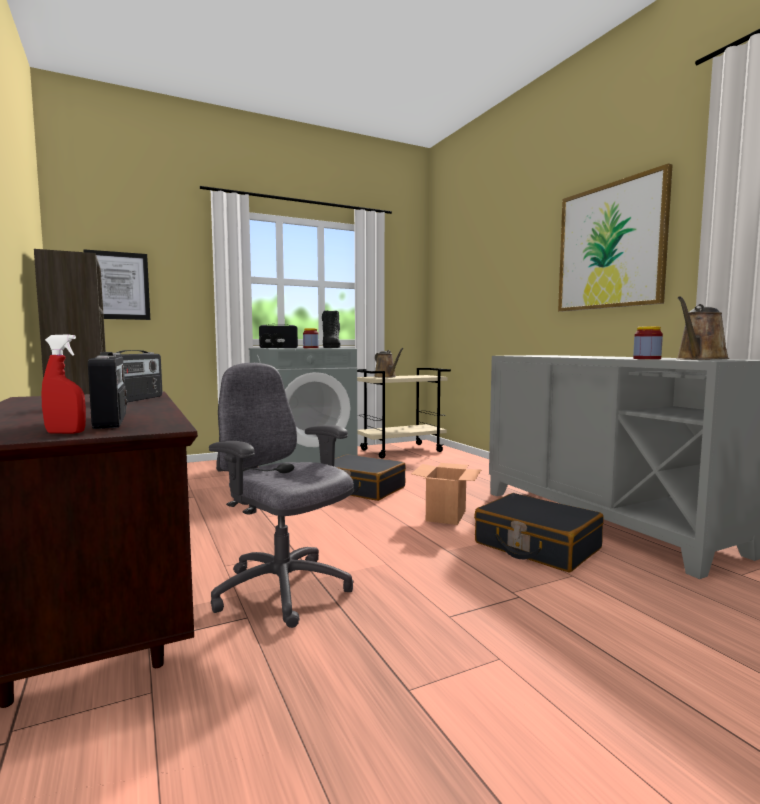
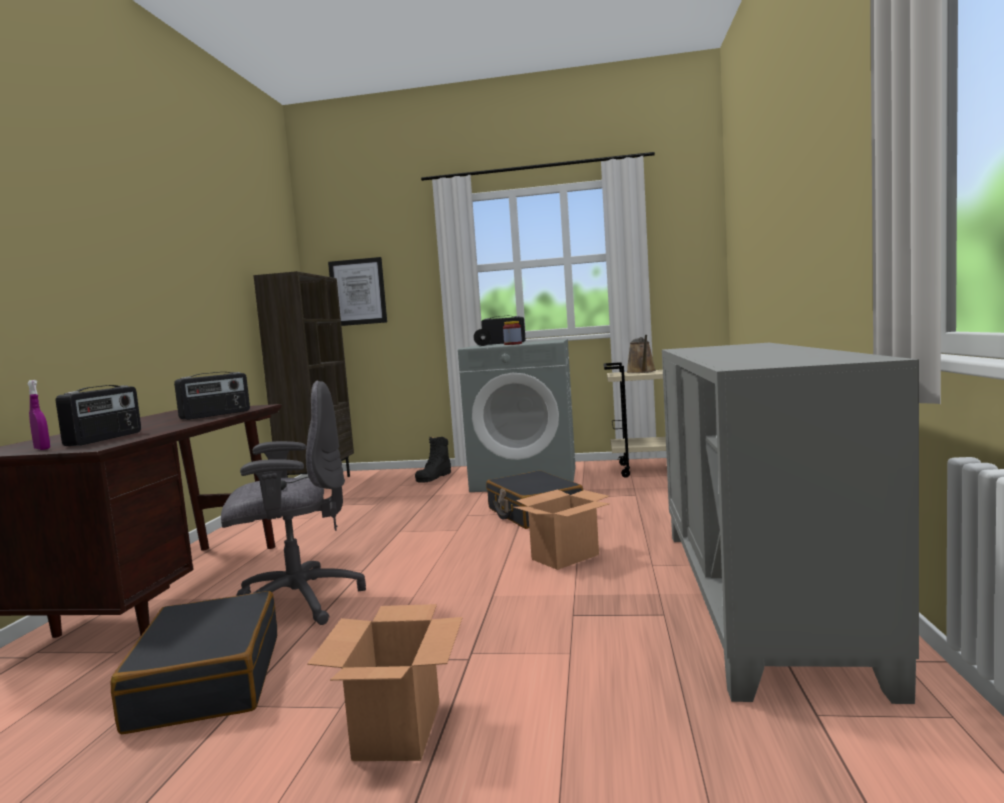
camera: 35 degrees right, 0 degrees up
(65, 433) = (42, 449): red spray bottle -> purple spray bottle
(283, 592) = (295, 603): grey office chair -> grey office chair turned 90 degrees clockwise
(331, 348) = (546, 341): black boot -> black boot (434, 477)
(536, 546) = (597, 611): black suitcase -> black suitcase (206, 681)
(571, 658) = (398, 729): none -> cardboard box
(610, 246) = (833, 168): picture -> none
(647, 359) = (722, 360): jar -> none
(699, 359) = (784, 360): brown watering can -> none

